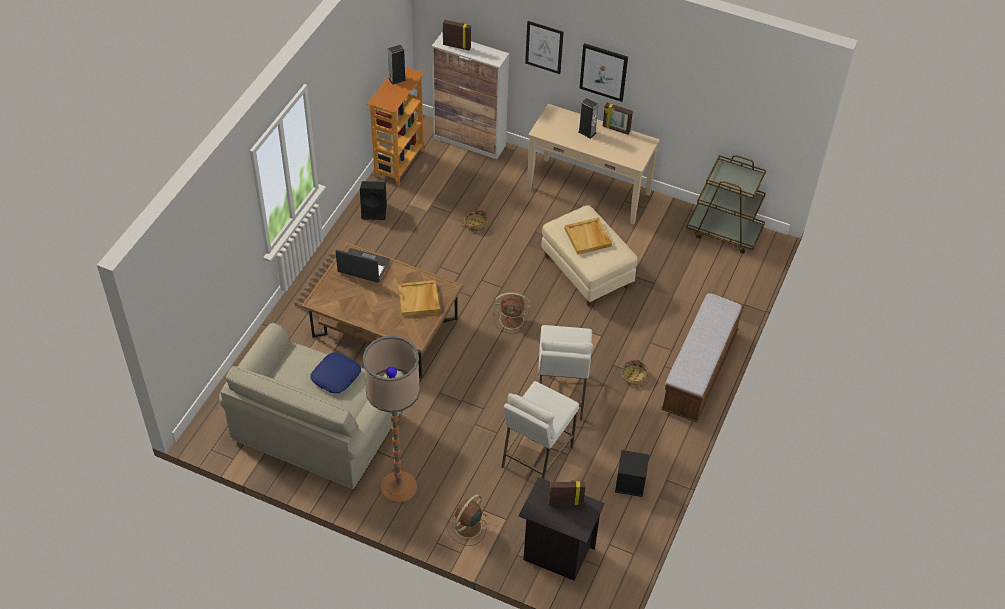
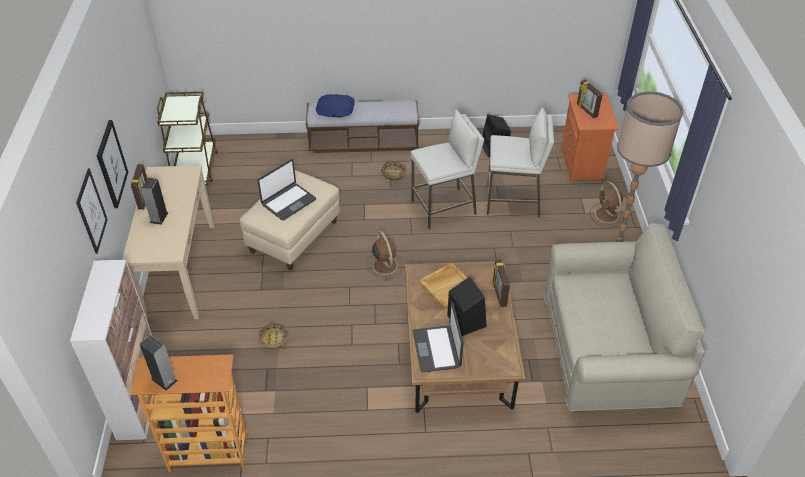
camera: 115 degrees left, 5 degrees down
(335, 376) = (587, 302): blue pillow -> blue pillow (335, 110)
(375, 211) = (301, 441): black speaker -> black speaker (465, 320)
(457, 46) = (96, 313): picture frame -> picture frame (499, 294)
(467, 527) = (607, 216): brown fan -> brown fan turned 60 degrees clockwise
(556, 553) = (582, 165): black nightstand -> orange nightstand
(588, 237) = (288, 202): beige tray -> laptop

